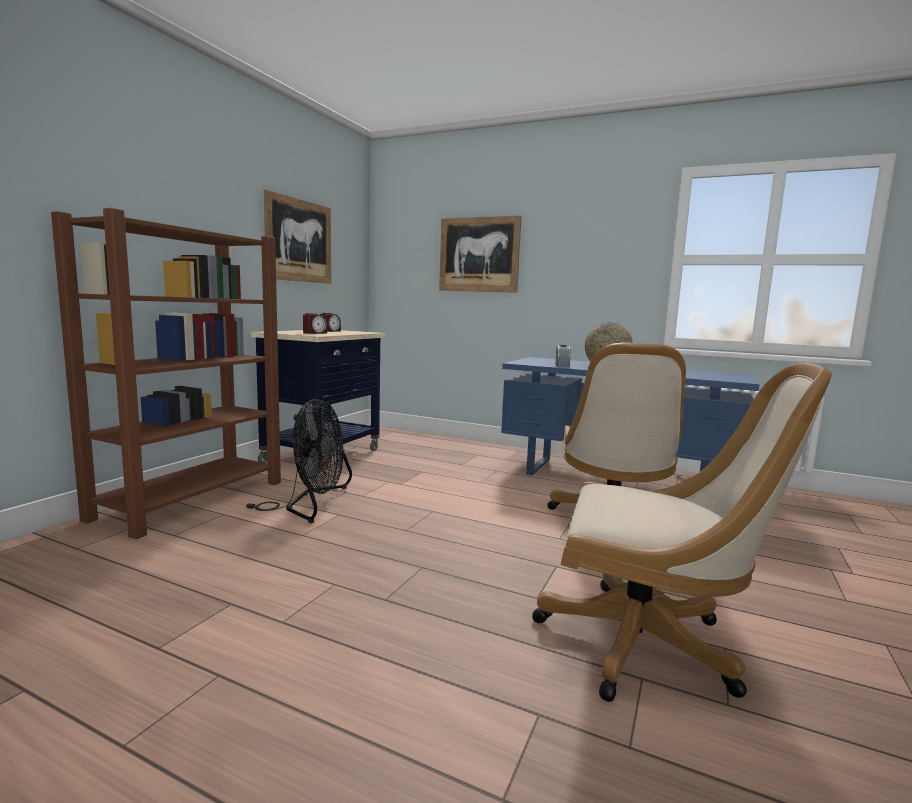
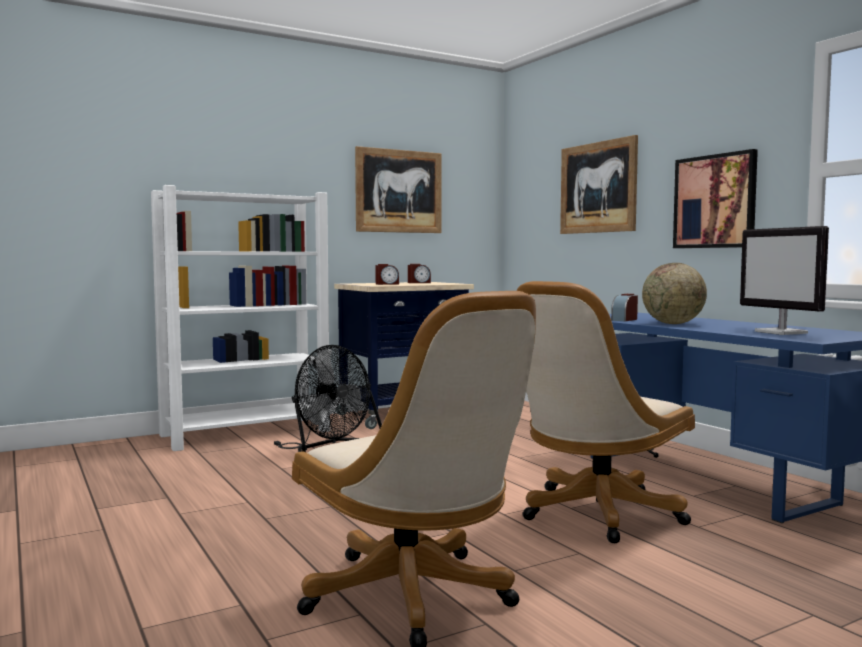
camera: 35 degrees right, 5 degrees down
(191, 500) = (246, 433): brown bookcase -> white bookcase
(592, 275) = (715, 201): none -> picture
(696, 374) = (781, 332): none -> monitor

